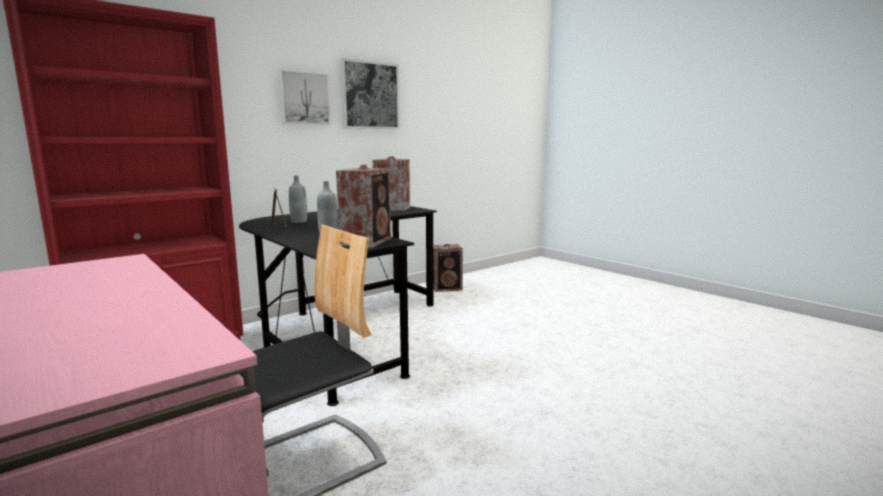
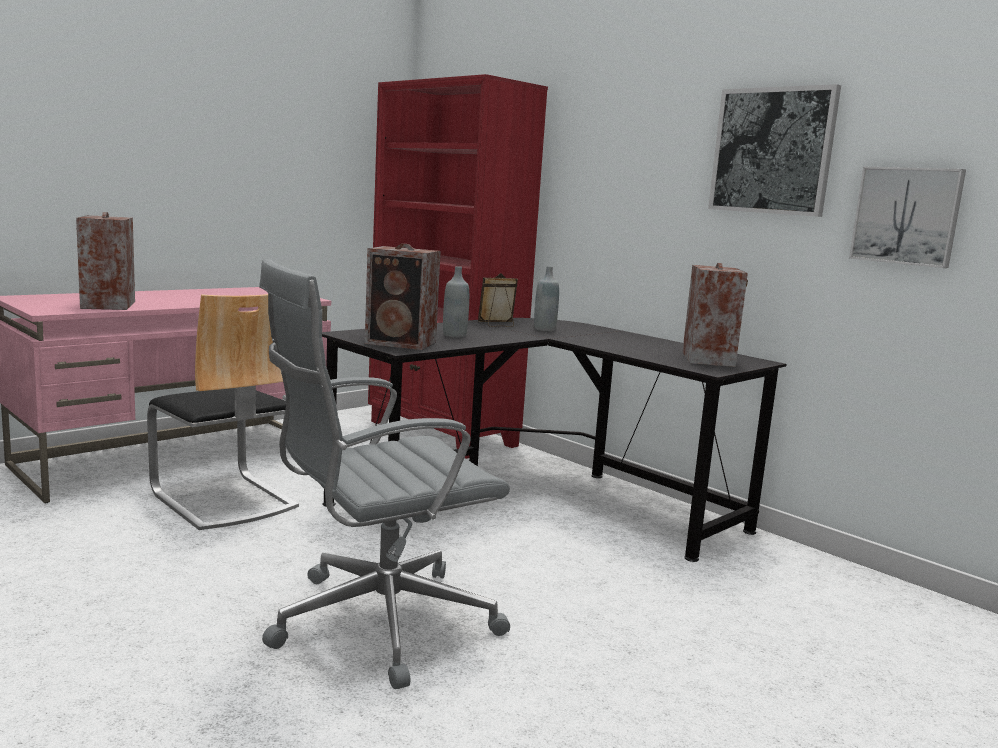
camera: 85 degrees right, 0 degrees up
(304, 98) = (661, 161): picture -> picture (907, 216)
(447, 288) = (820, 579): speaker -> speaker (107, 305)
(525, 377) = (376, 622): none -> grey office chair

